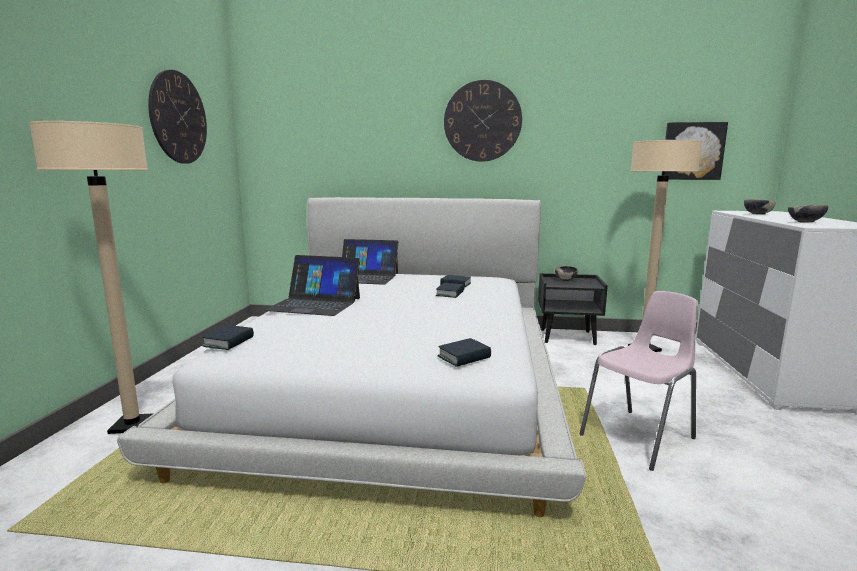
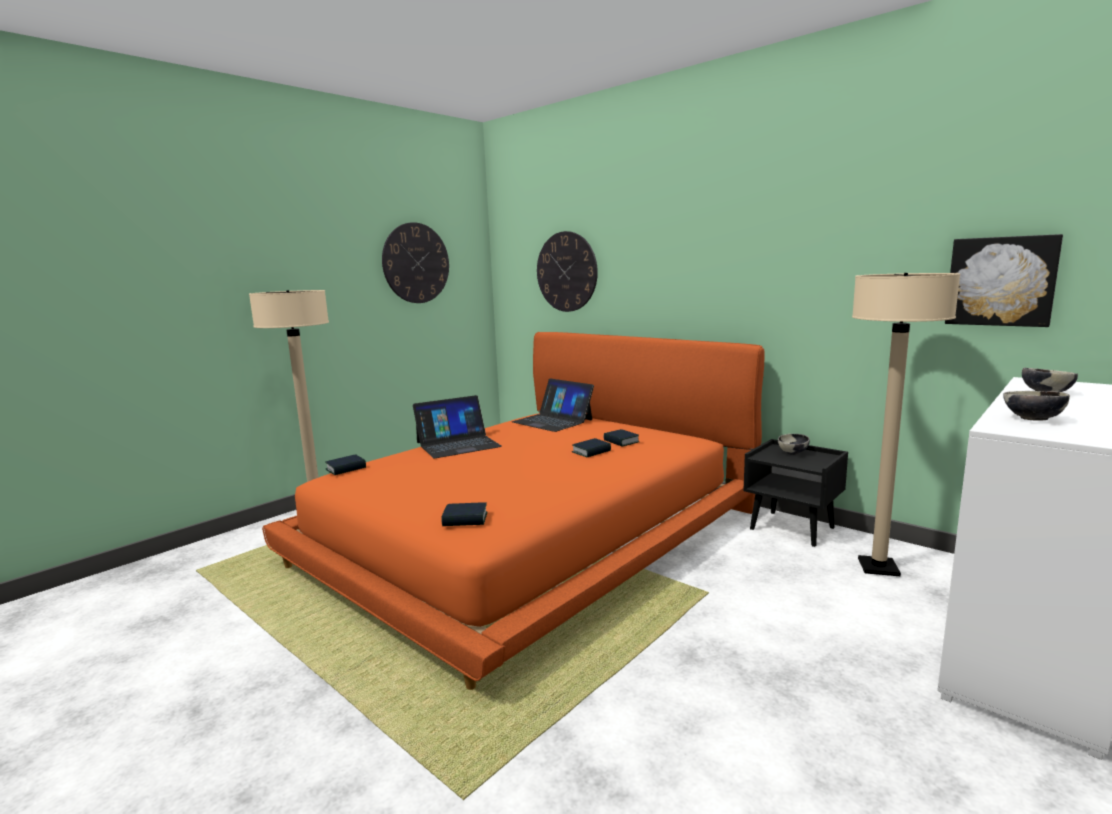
camera: 35 degrees right, 0 degrees up
(315, 304) = (458, 444): laptop -> laptop turned 75 degrees counterclockwise
(396, 381) = (532, 534): white bed -> orange bed
(482, 121) = (705, 247): wall clock -> wall clock (566, 272)
(639, 437) = (681, 662): pink chair -> none

